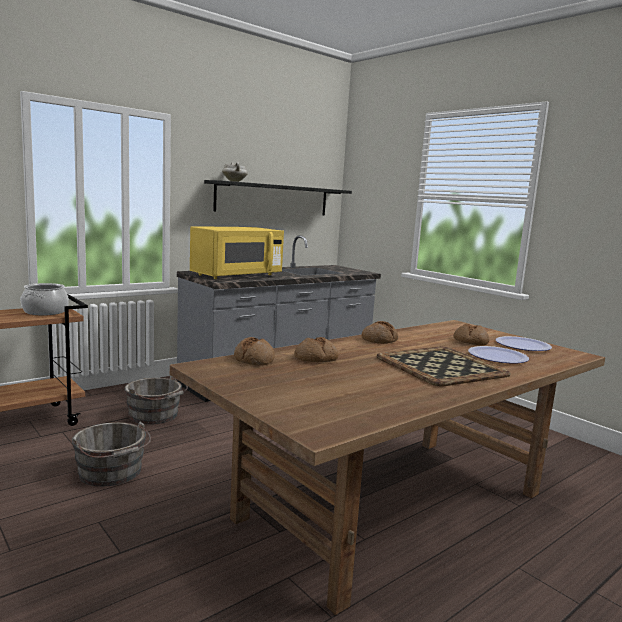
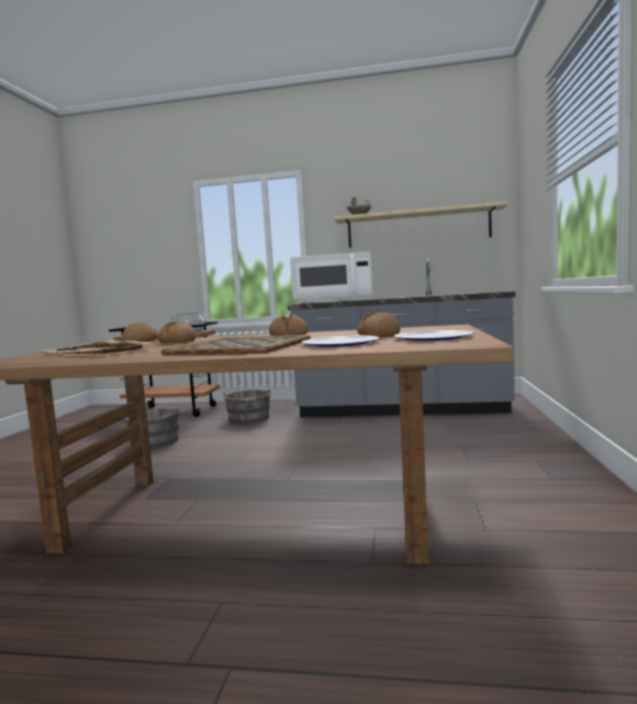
camera: 50 degrees right, 5 degrees down
(236, 275) = (333, 301): yellow microwave -> white microwave
(273, 199) = (418, 228): black shelf -> beige shelf
(327, 387) = (99, 351): none -> beige tray

